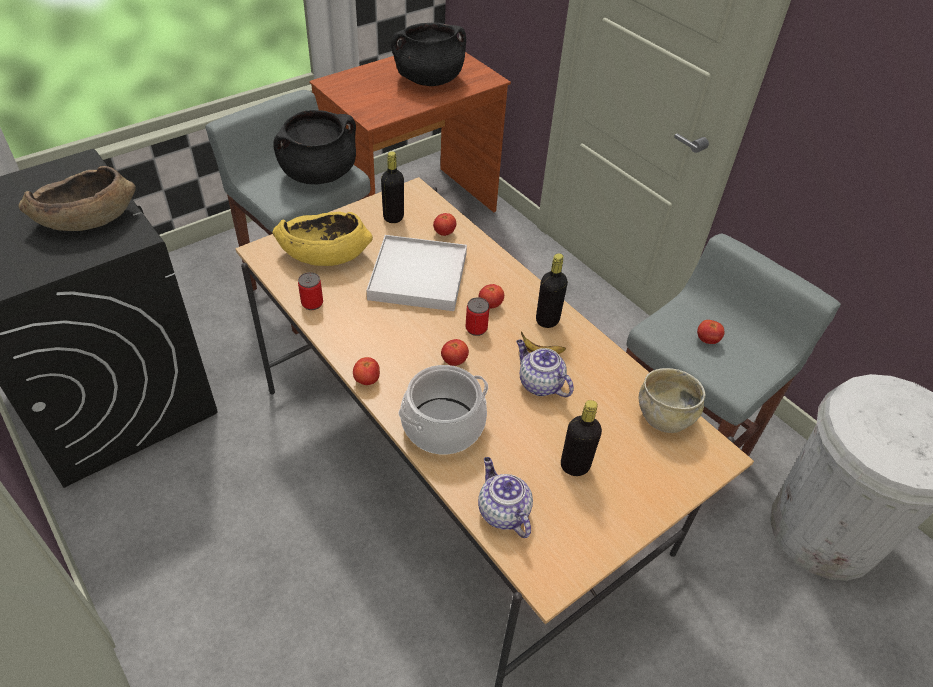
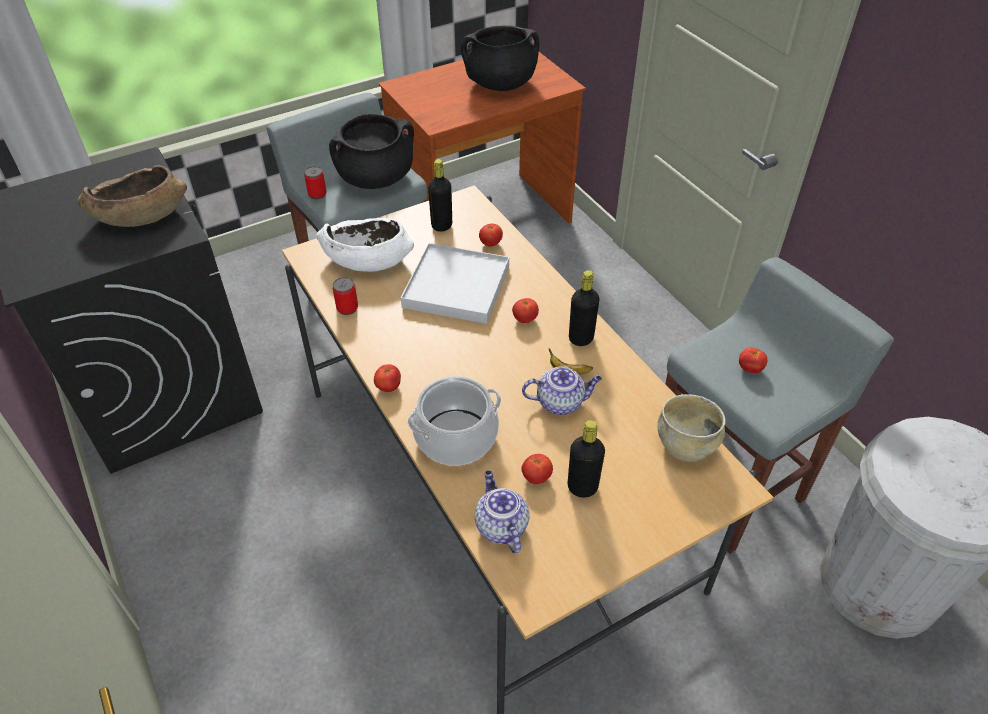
camera: 10 degrees right, 0 degrees up
(324, 254) = (366, 259): yellow bowl -> white bowl
(454, 361) = (478, 374): tomato -> tomato (536, 477)
(476, 328) = (506, 342): can -> can (317, 194)
(539, 384) = (561, 402): teapot -> teapot turned 120 degrees clockwise

